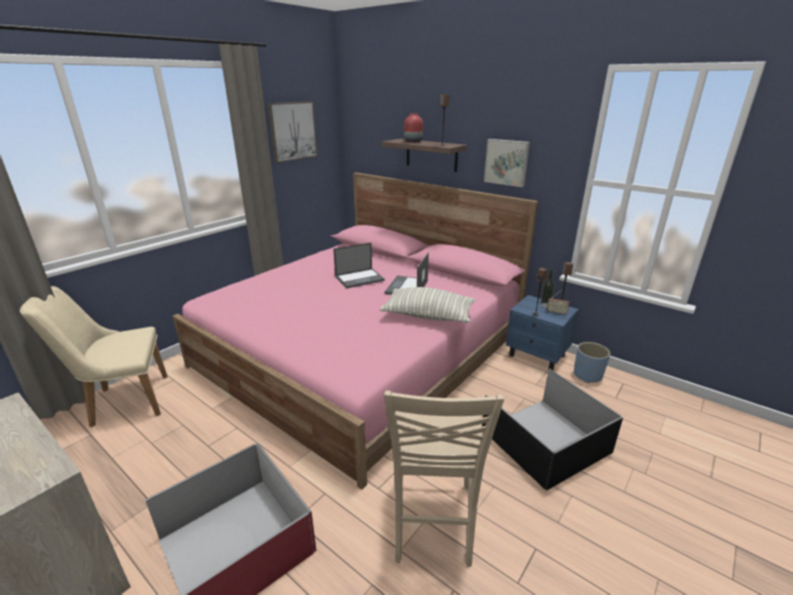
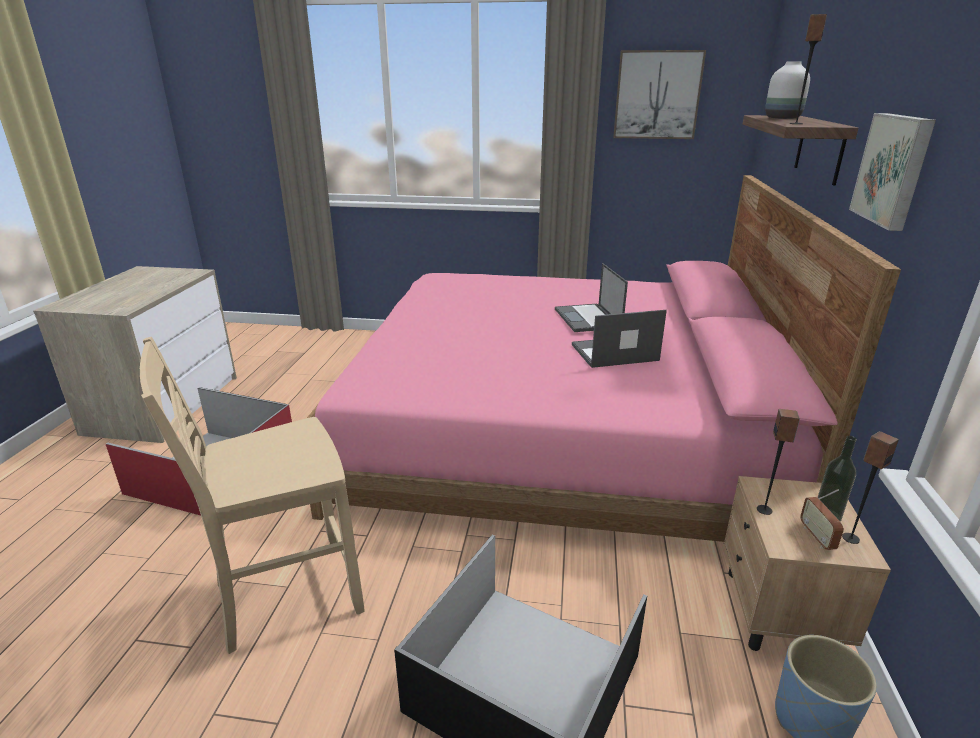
camera: 60 degrees right, 0 degrees up
(122, 402) = (349, 344): beige chair -> none
(360, 278) = (588, 319): laptop -> laptop turned 45 degrees clockwise
(413, 142) = (782, 118): red vase -> white vase
(428, 316) = (548, 389): pillow -> none
(537, 356) = (779, 613): blue nightstand -> beige nightstand

